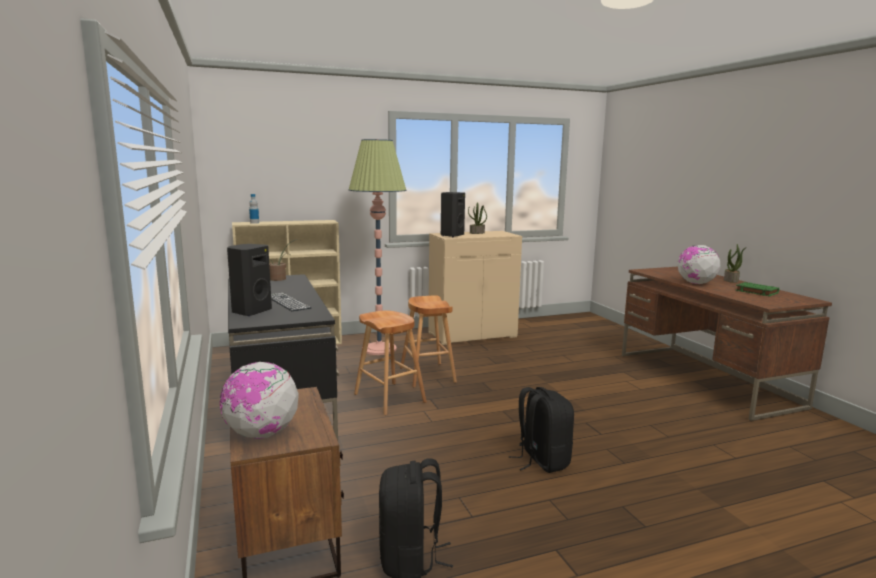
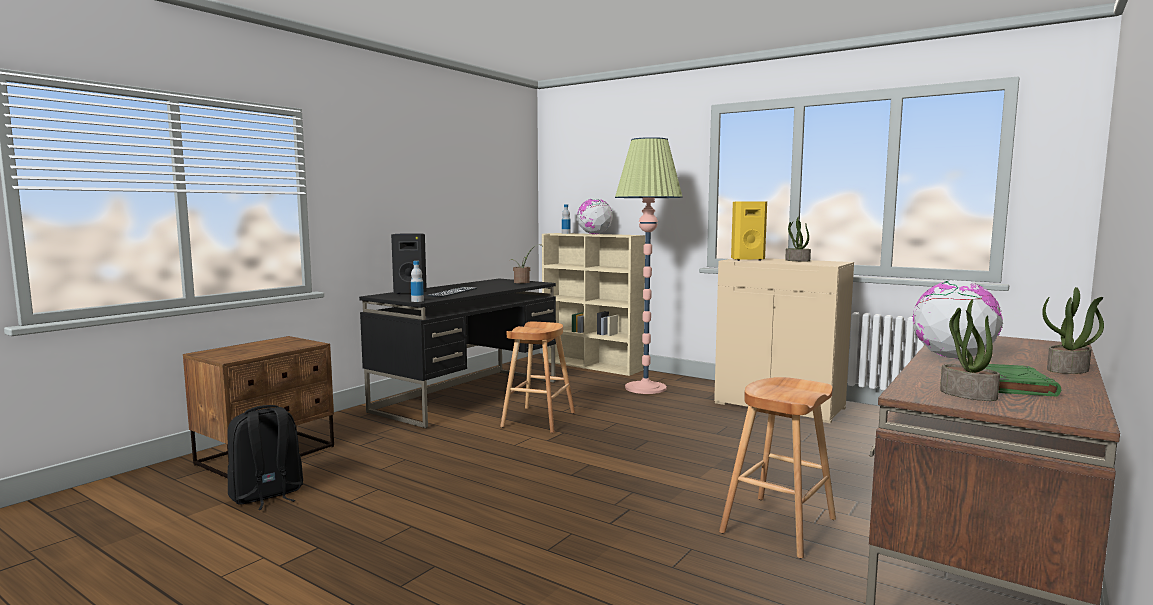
camera: 55 degrees right, 5 degrees down
(261, 434) = (228, 350): globe -> globe (594, 234)
(317, 318) = (417, 301): none -> bottle
(427, 375) = (620, 417): brown stool -> brown stool (778, 526)
(451, 235) = (746, 259): black speaker -> yellow speaker
(541, 460) = (493, 506): black backpack -> none
(770, 300) = (967, 394): none -> potted plant

